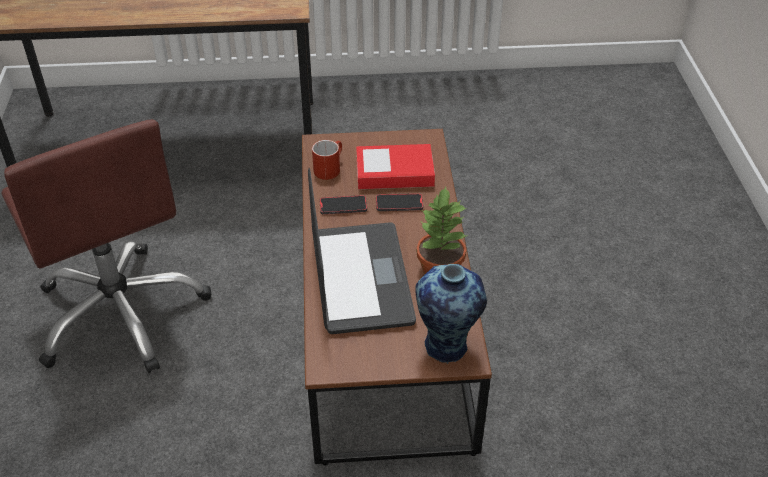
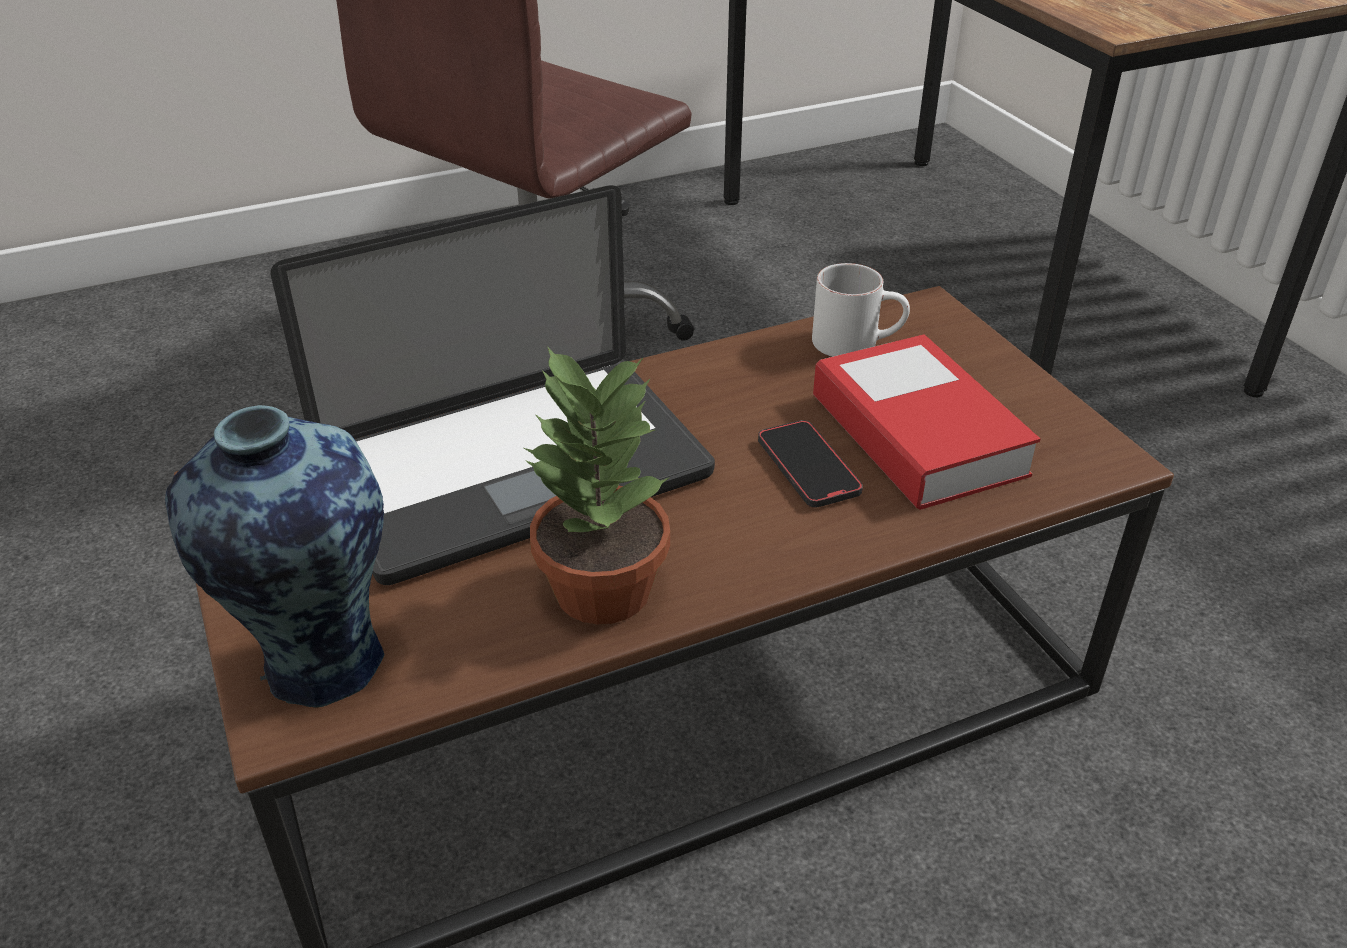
camera: 70 degrees right, 5 degrees down
(329, 168) = (857, 342): red mug -> white mug
(343, 206) = (741, 390): phone -> none

